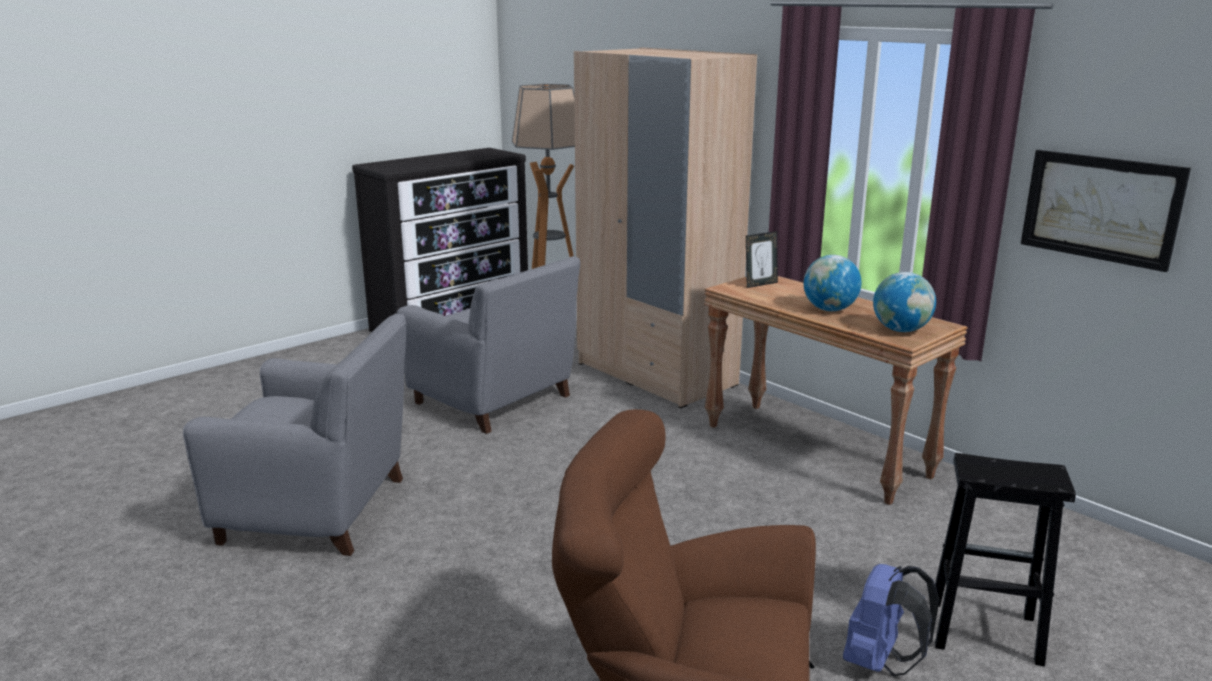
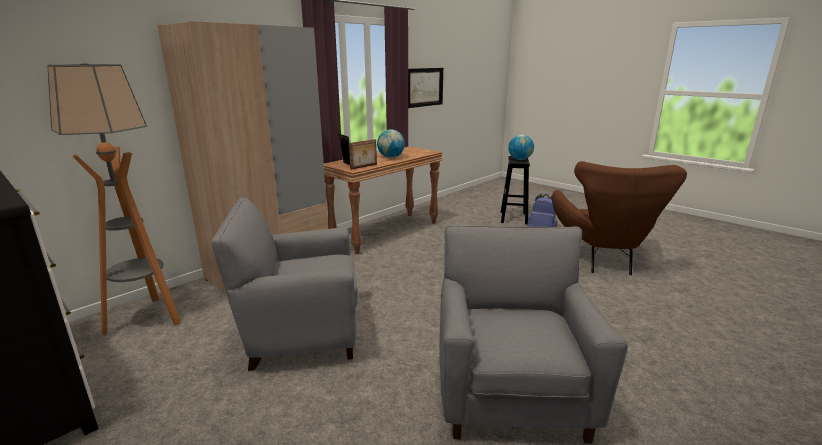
camera: 95 degrees left, 0 degrees up
(495, 401) = (300, 332): grey armchair -> grey armchair turned 135 degrees counterclockwise
(744, 293) = (364, 167): none -> picture frame
(901, 330) = (418, 151): globe -> globe (520, 159)

